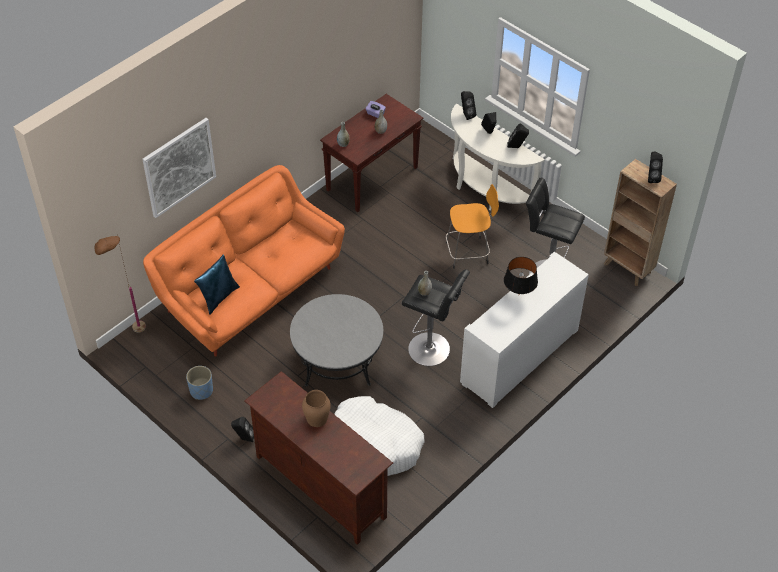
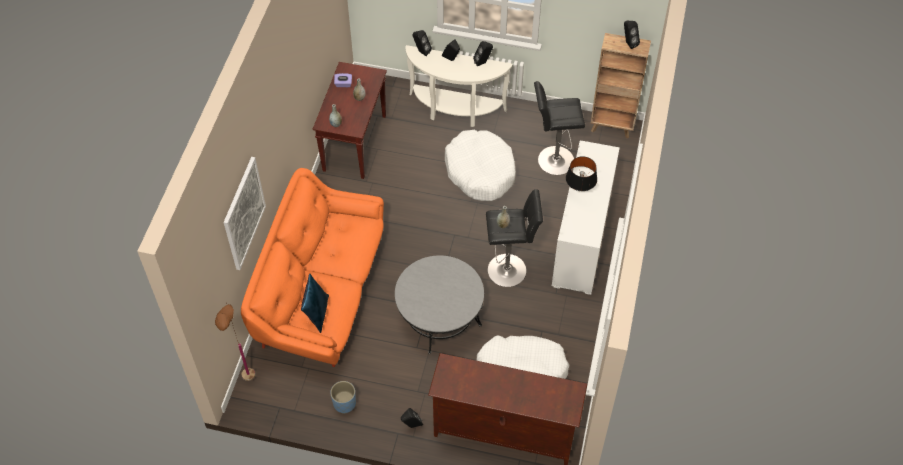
camera: 30 degrees left, 5 degrees up
(317, 418) = (500, 379): brown vase -> none
(468, 252) = (480, 171): orange stool -> white dog bed

